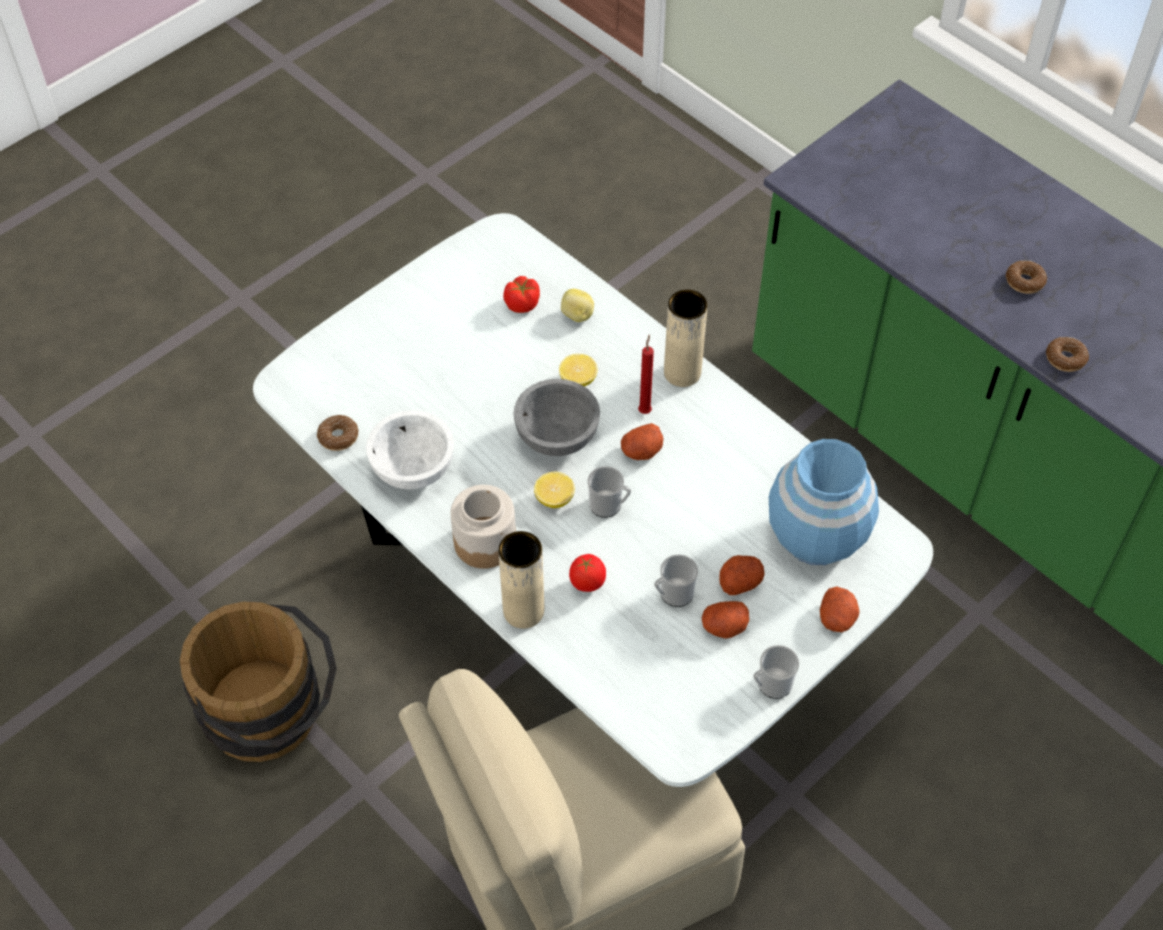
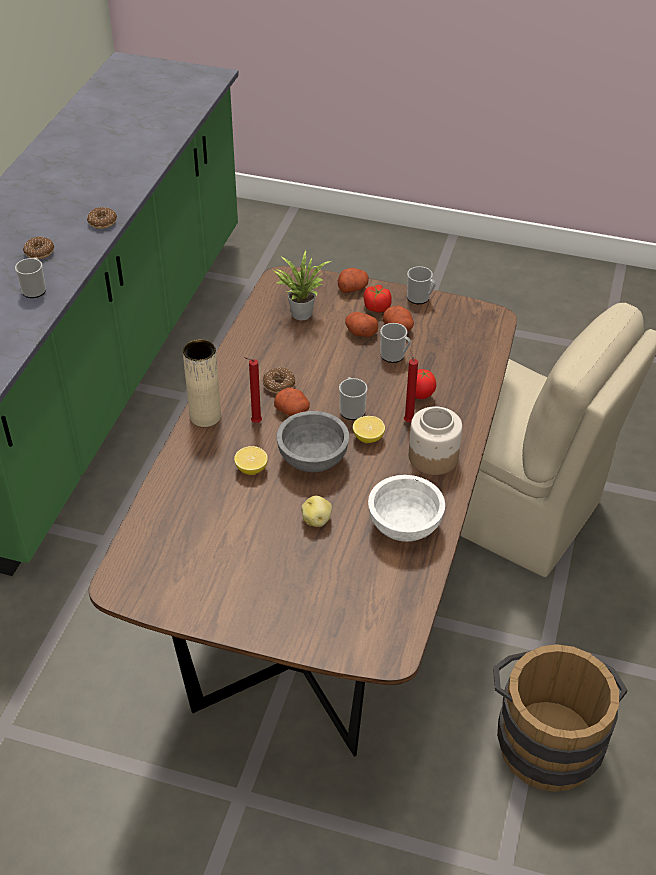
camera: 120 degrees left, 10 degrees down
(338, 437) = (413, 586): donut -> donut (279, 384)
(522, 304) = (194, 535): tomato -> tomato (376, 307)
(523, 611) = (467, 416): beige vase -> none
(555, 549) = (408, 420): none -> red candle
(577, 315) = (185, 496): potato -> potato (317, 520)
(579, 616) = (327, 590): white dining table -> brown dining table
(817, 537) = (300, 312): blue vase -> potted plant
(948, 257) = (35, 289): none -> mug

